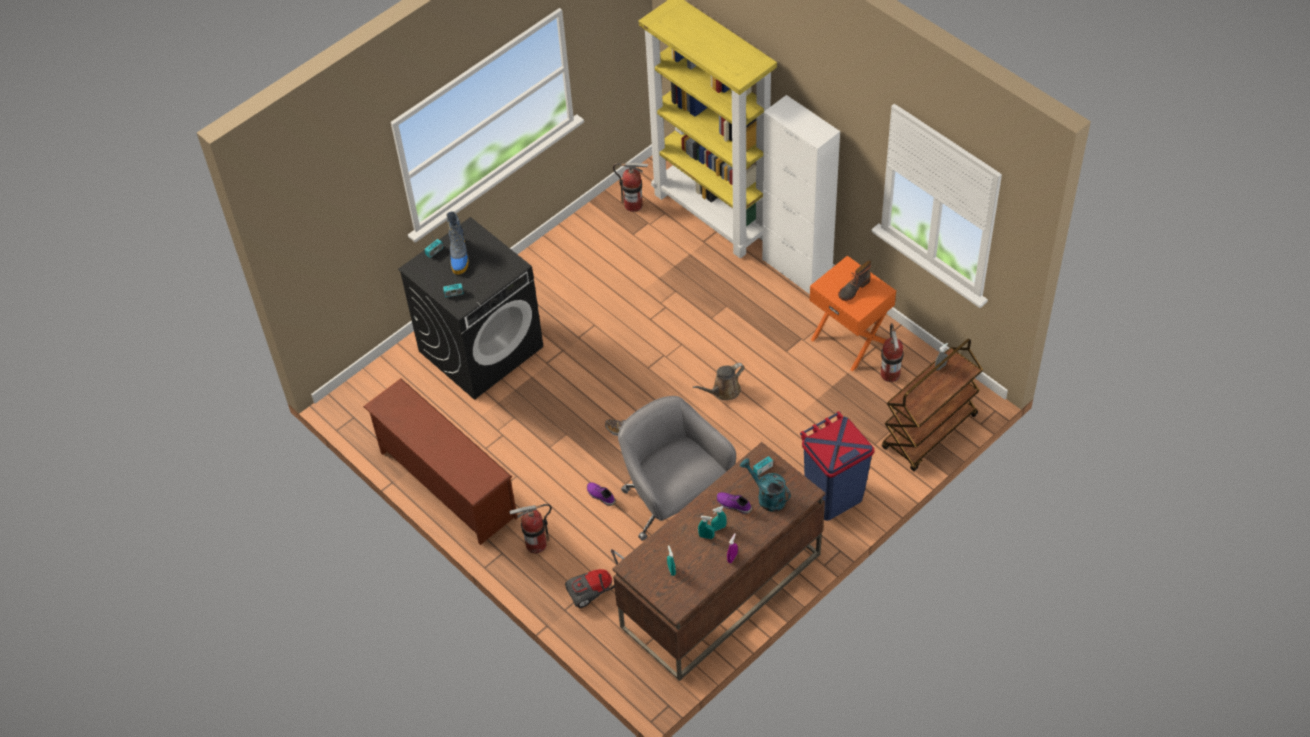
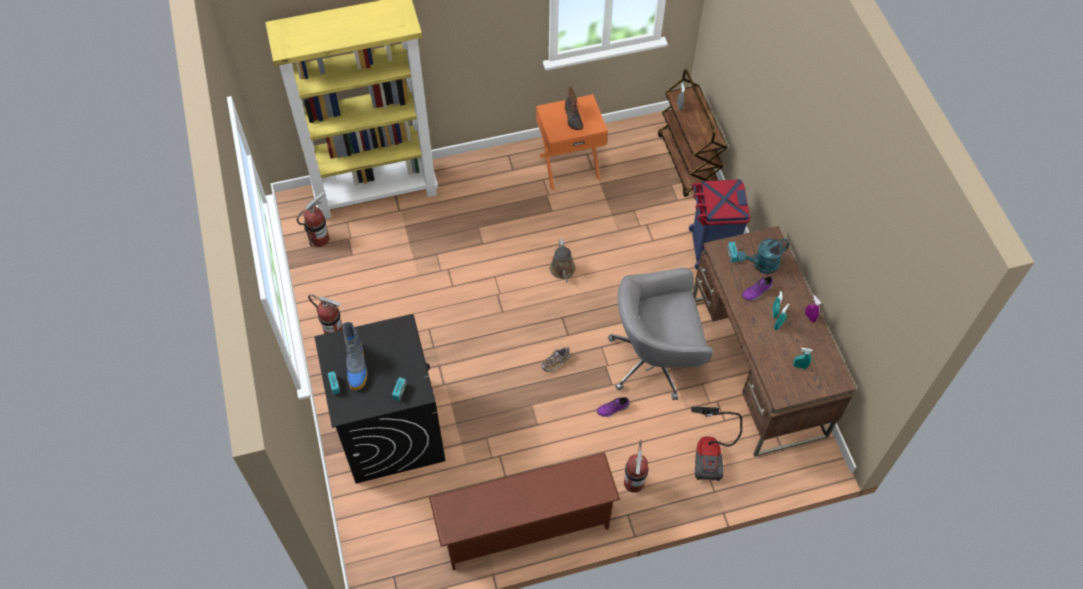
camera: 65 degrees left, 5 degrees up
(459, 256) = (357, 367): boot -> boot turned 60 degrees clockwise
(796, 269) = (475, 164): white cabinet -> none
(890, 374) = (618, 158): fire extinguisher -> fire extinguisher (334, 331)

